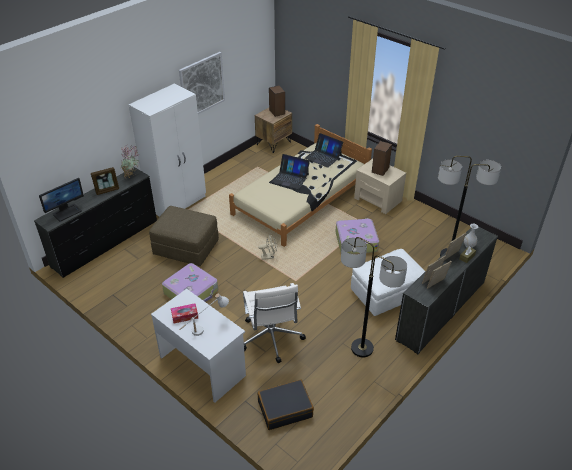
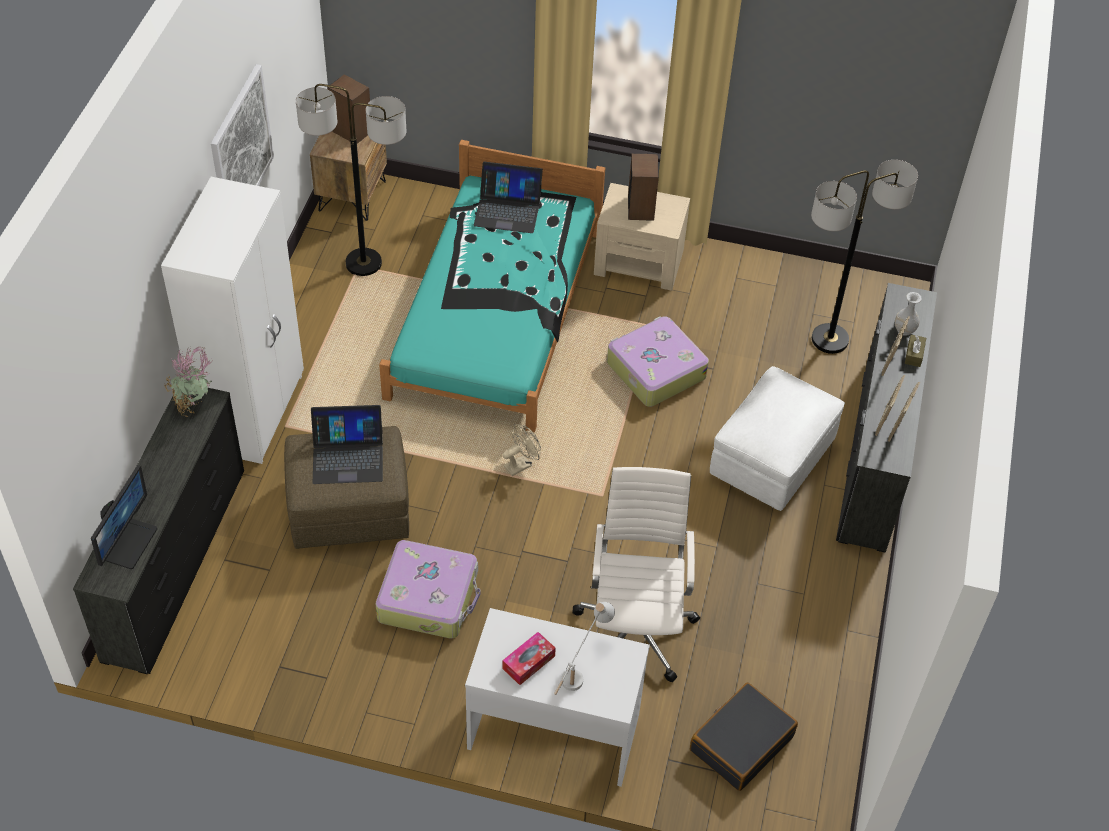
camera: 30 degrees left, 10 degrees up
(107, 190) = (170, 459): picture frame -> none
(271, 339) = (635, 628): white office chair -> white office chair turned 135 degrees counterclockwise
(290, 178) = (478, 284): laptop -> laptop (348, 456)
(301, 199) = (496, 313): beige bed -> turquoise bed
(362, 348) = (794, 580): floor lamp -> floor lamp (364, 263)

